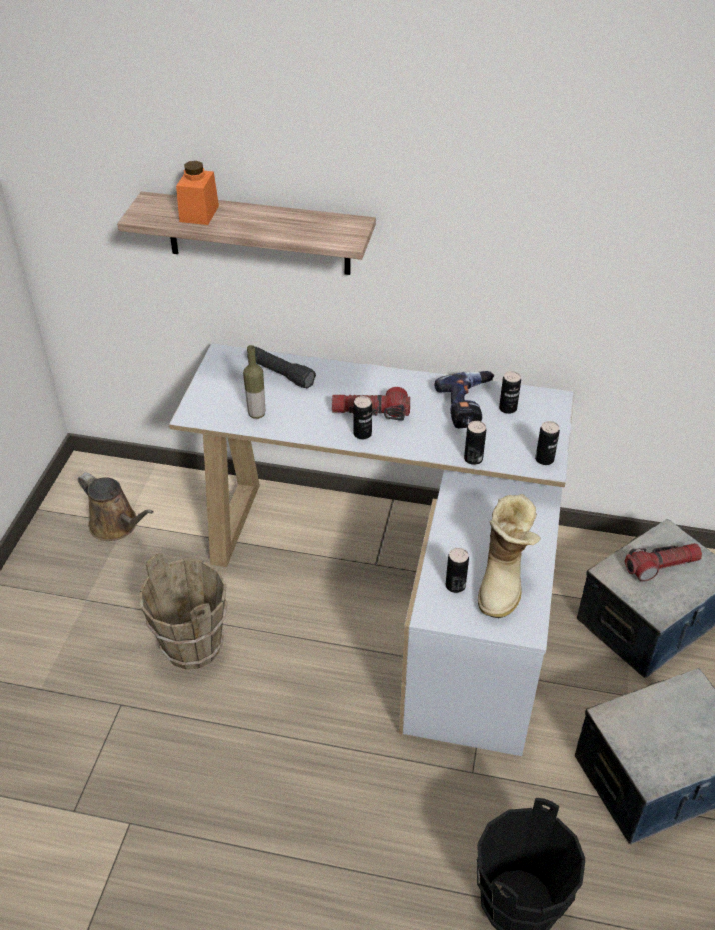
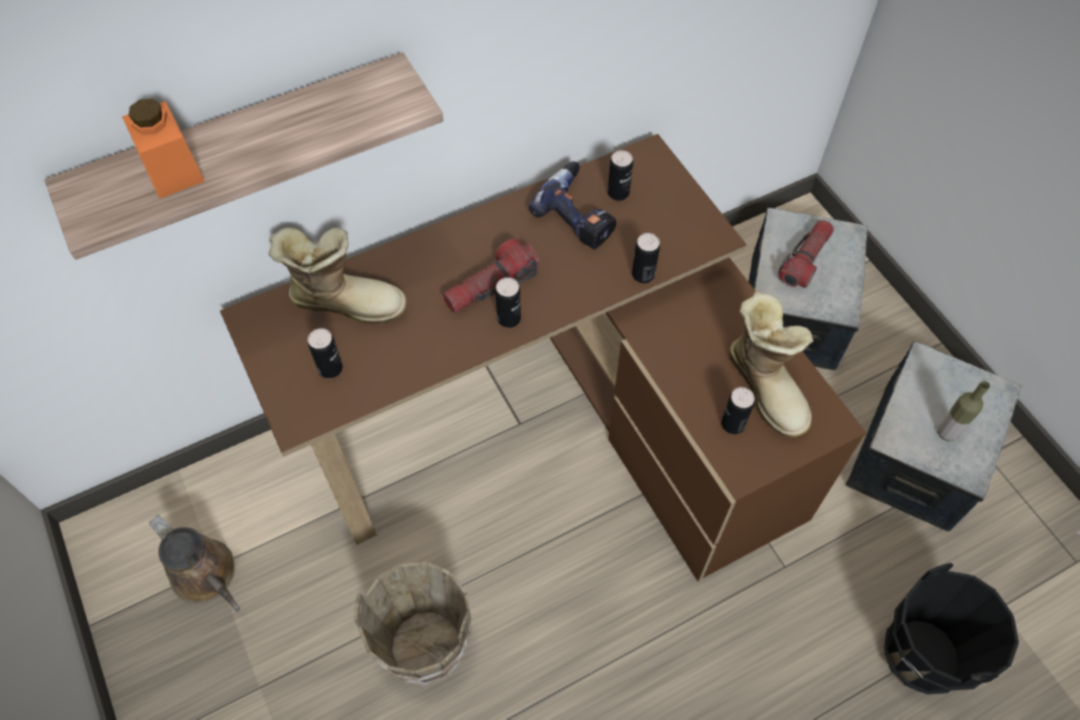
camera: 40 degrees left, 15 degrees up
(117, 525) = (207, 576): brown watering can -> brown watering can turned 45 degrees clockwise
(256, 414) = (371, 370): bottle -> bottle (947, 433)
(281, 374) = (346, 300): black flashlight -> boot
(399, 580) = (556, 424): white desk -> brown desk
(544, 459) = (705, 231): can -> can (330, 368)

